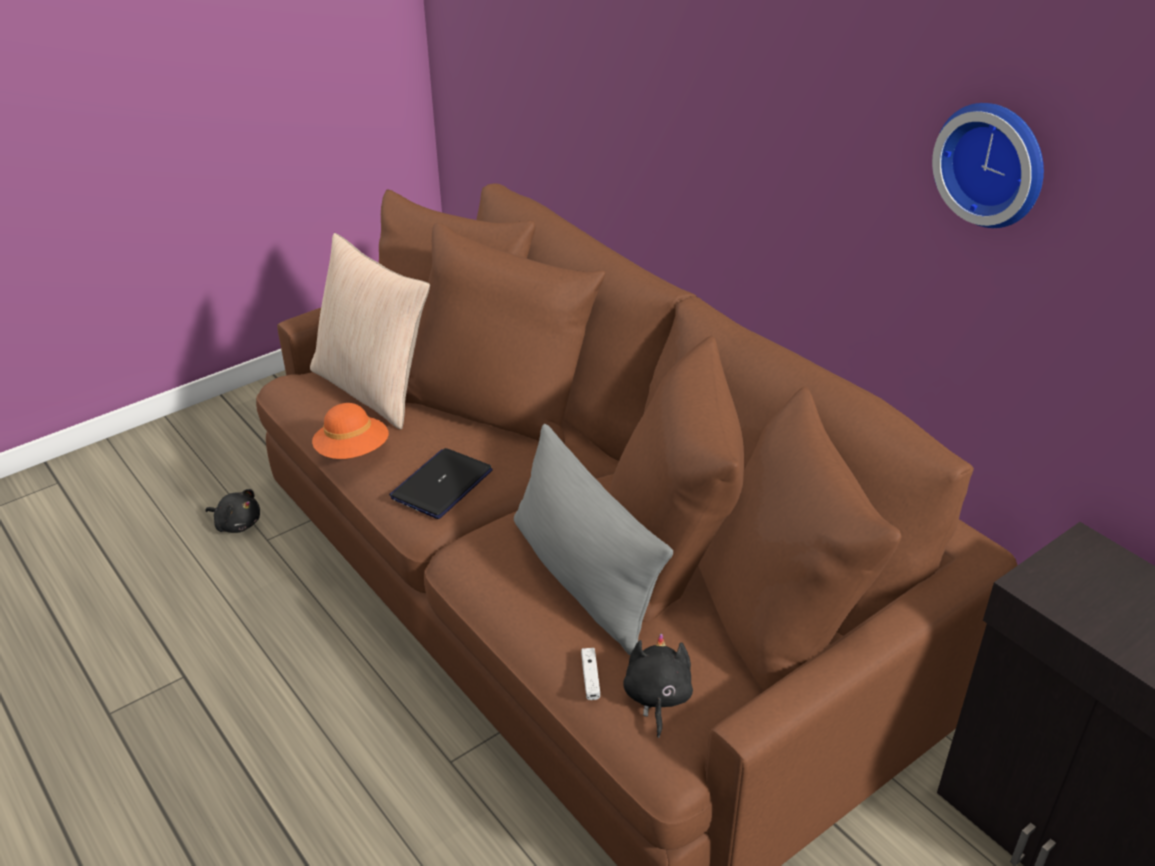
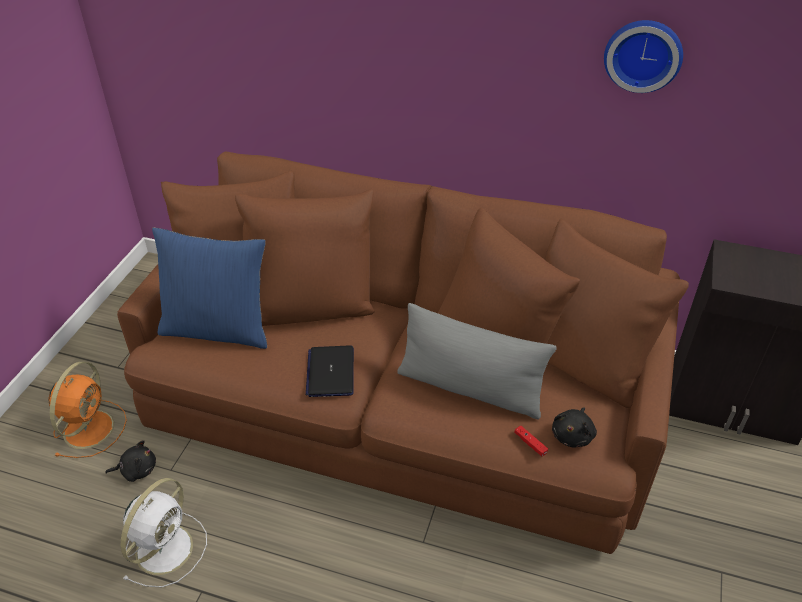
camera: 35 degrees left, 5 degrees up
(193, 613) = (166, 547): none -> white fan
(234, 460) = (90, 427): none -> orange fan
(353, 452) = (249, 378): orange hat -> none
(374, 388) = (218, 328): beige pillow -> blue pillow
(590, 678) = (530, 443): white game controller -> red game controller
(657, 697) = (573, 435): black plush toy -> black plush toy turned 120 degrees counterclockwise

